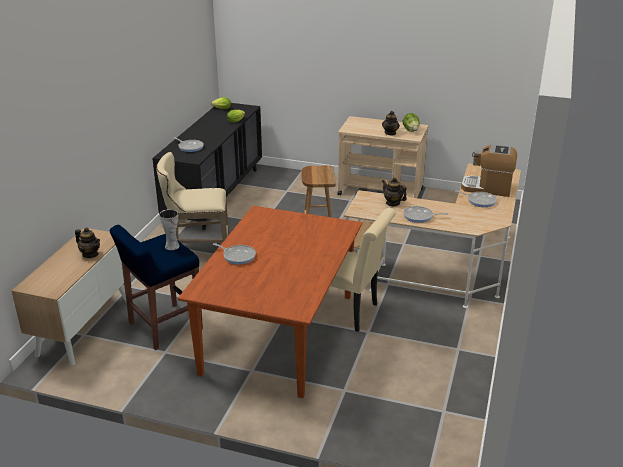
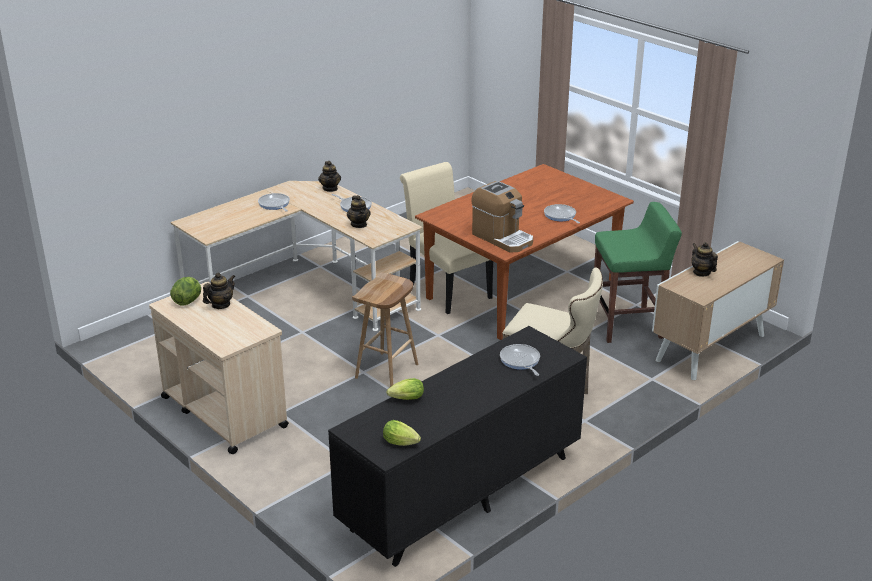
camera: 150 degrees left, 0 degrees up
(164, 327) = (628, 325): blue stool -> green stool
(171, 246) = (617, 245): vase -> none
(465, 227) = (330, 188): none -> teapot
(487, 188) = (243, 213): coffee machine -> coffee machine (502, 238)

